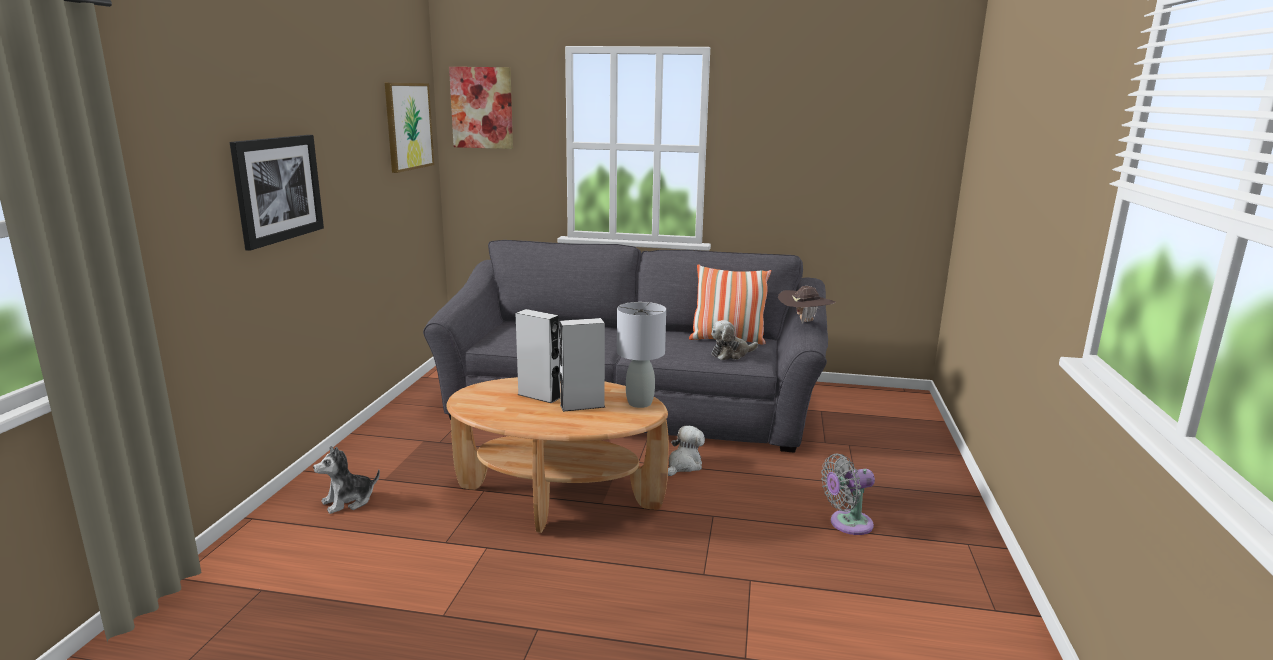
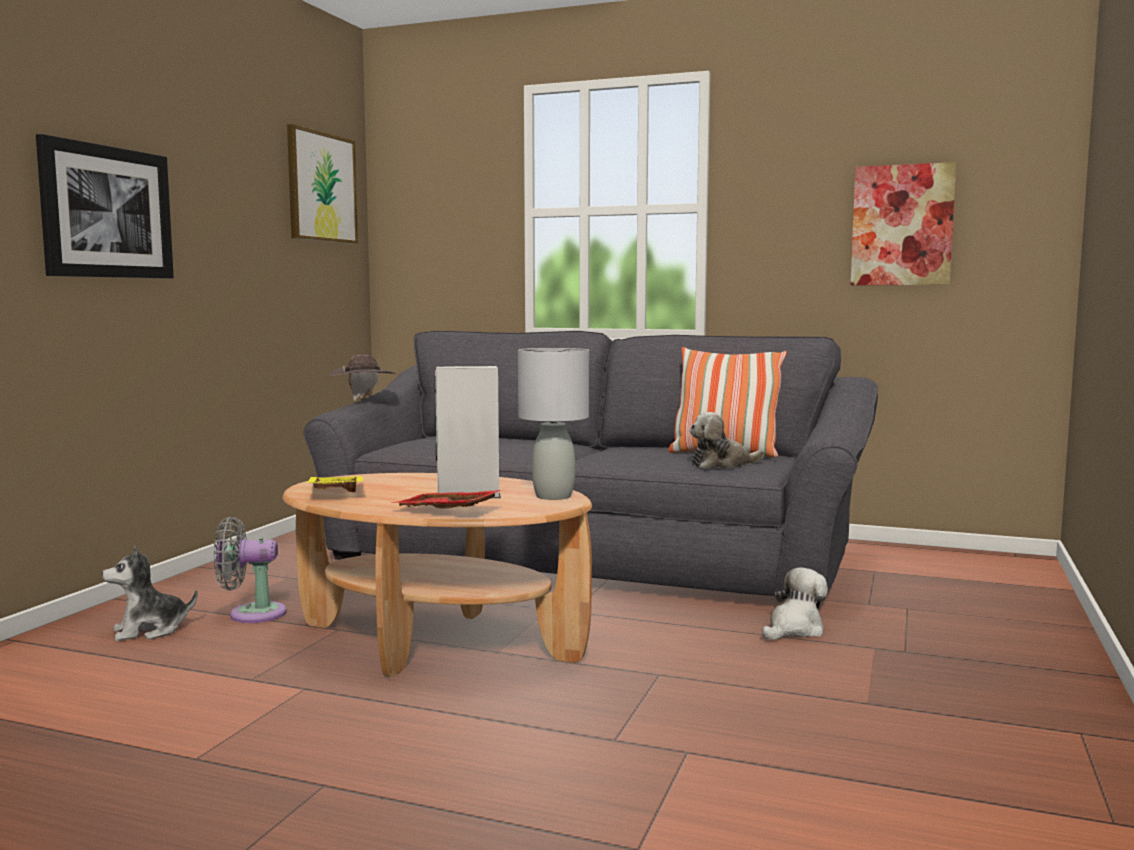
camera: 10 degrees right, 10 degrees down
(482, 108) = (421, 172): picture -> picture (902, 225)
(486, 407) = (334, 493): none -> yellow tray
(539, 396) = (415, 487): grey speaker -> none
(577, 426) = (446, 512): none -> red tray
(683, 465) = (639, 618): plush toy -> plush toy (794, 629)
(804, 321) = (833, 419): brown hat -> brown hat (363, 400)
(847, 524) = (874, 696): grey fan -> grey fan (251, 614)

